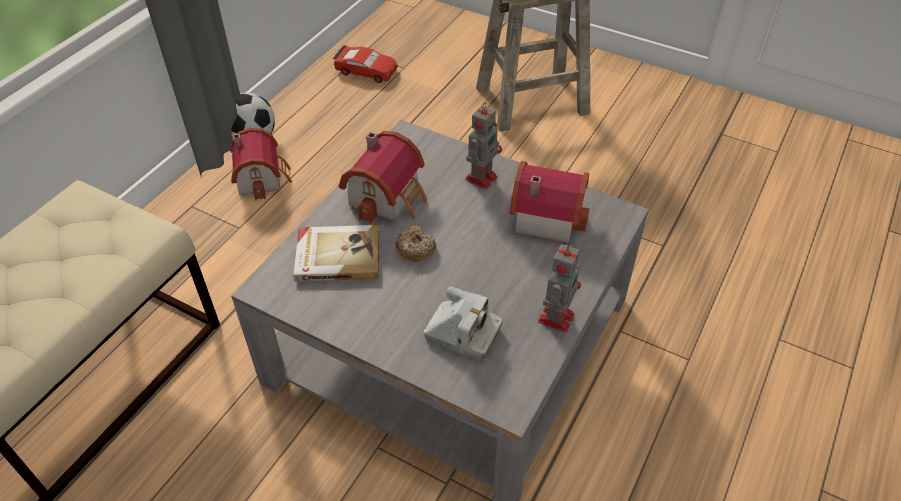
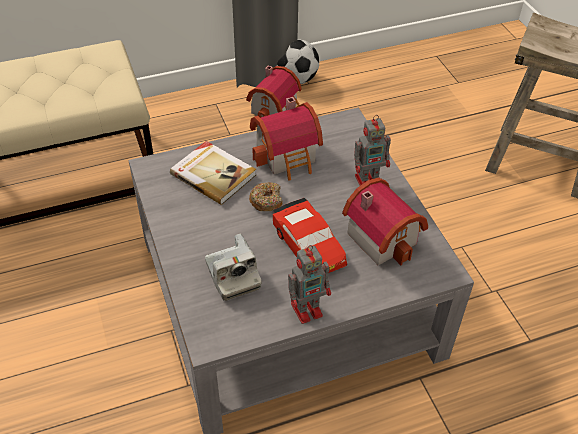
camera: 40 degrees right, 0 degrees up
(366, 71) = (426, 70): red toy car -> red toy car (308, 246)

